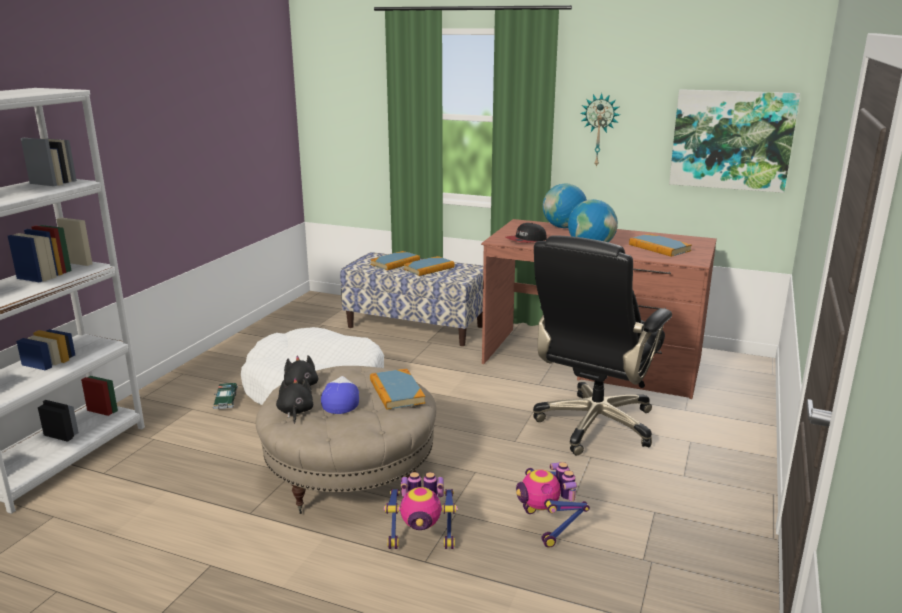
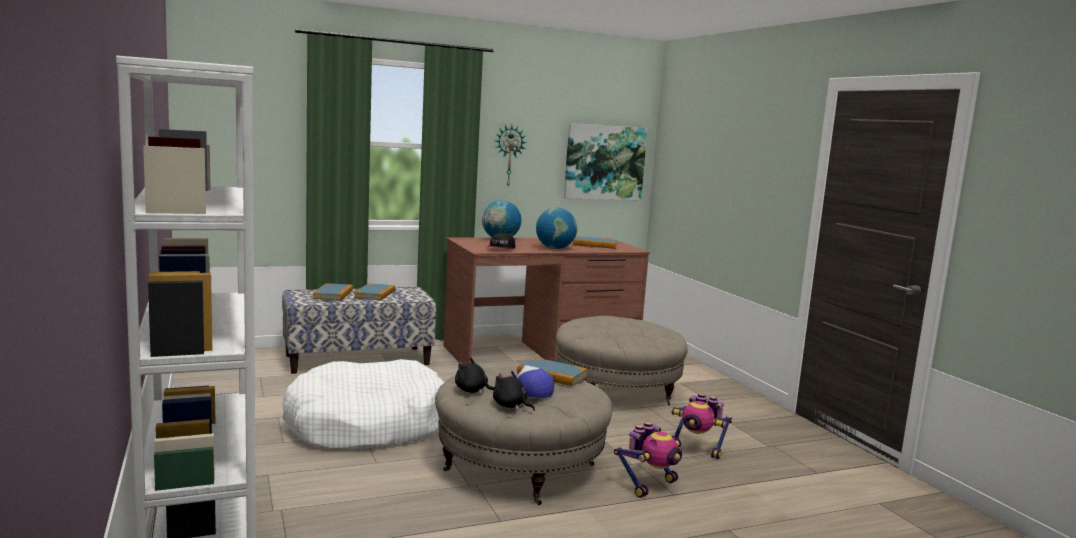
camera: 45 degrees left, 10 degrees down
(226, 401) = (292, 458): toy car -> none
(592, 427) = (616, 390): black office chair -> beige ottoman

